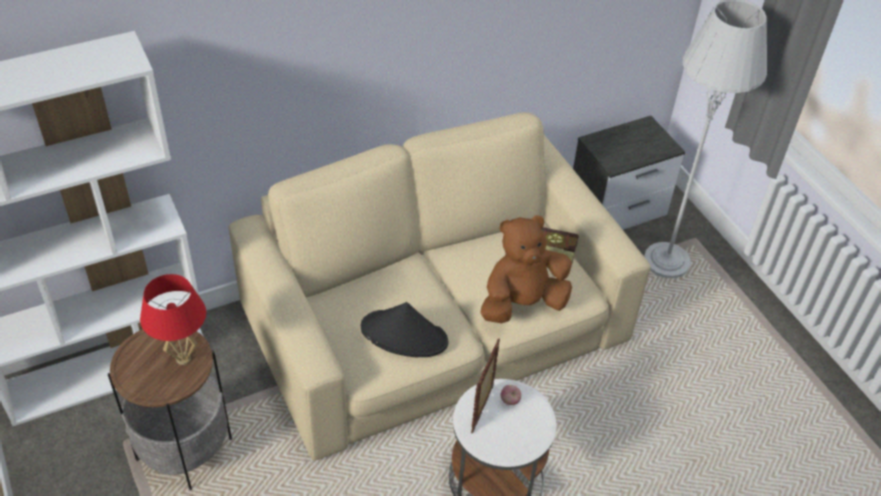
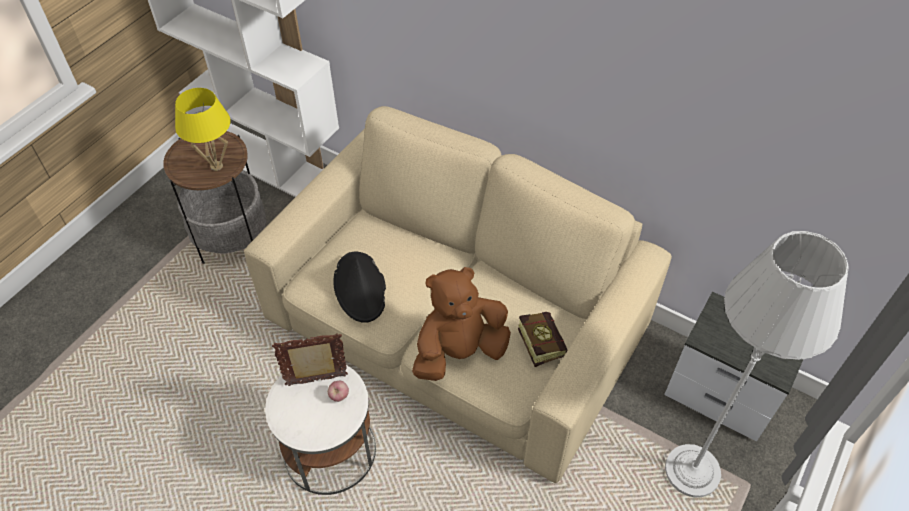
camera: 60 degrees right, 5 degrees up
(183, 358) = (216, 166): red table lamp -> yellow table lamp
(522, 303) = (459, 352): brown plush toy -> brown plush toy turned 60 degrees counterclockwise

